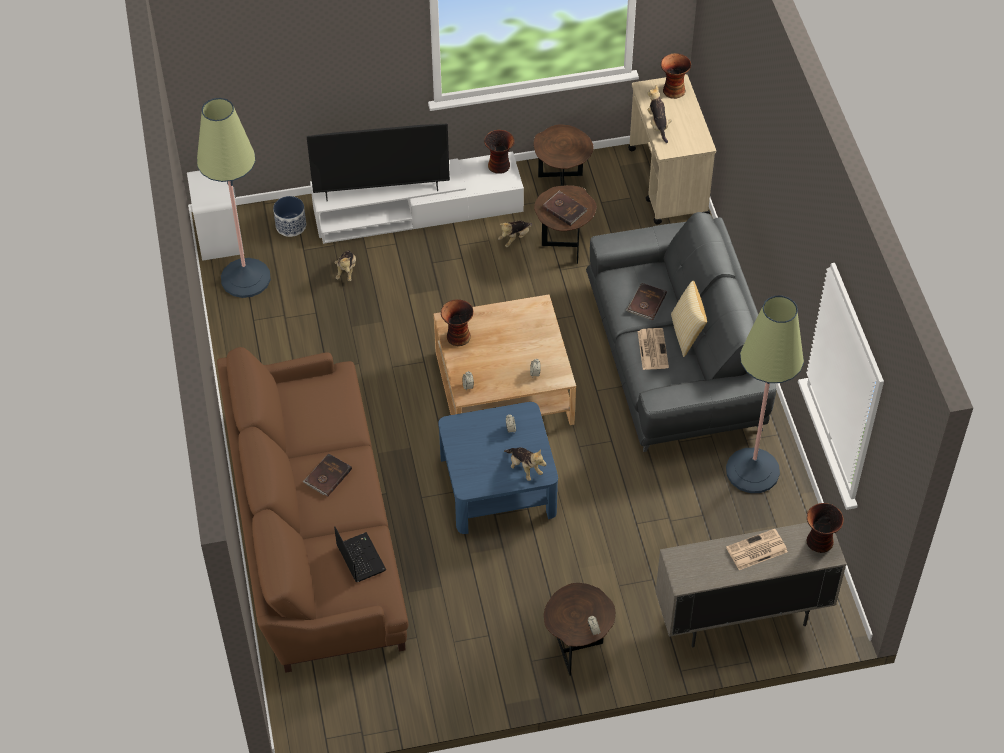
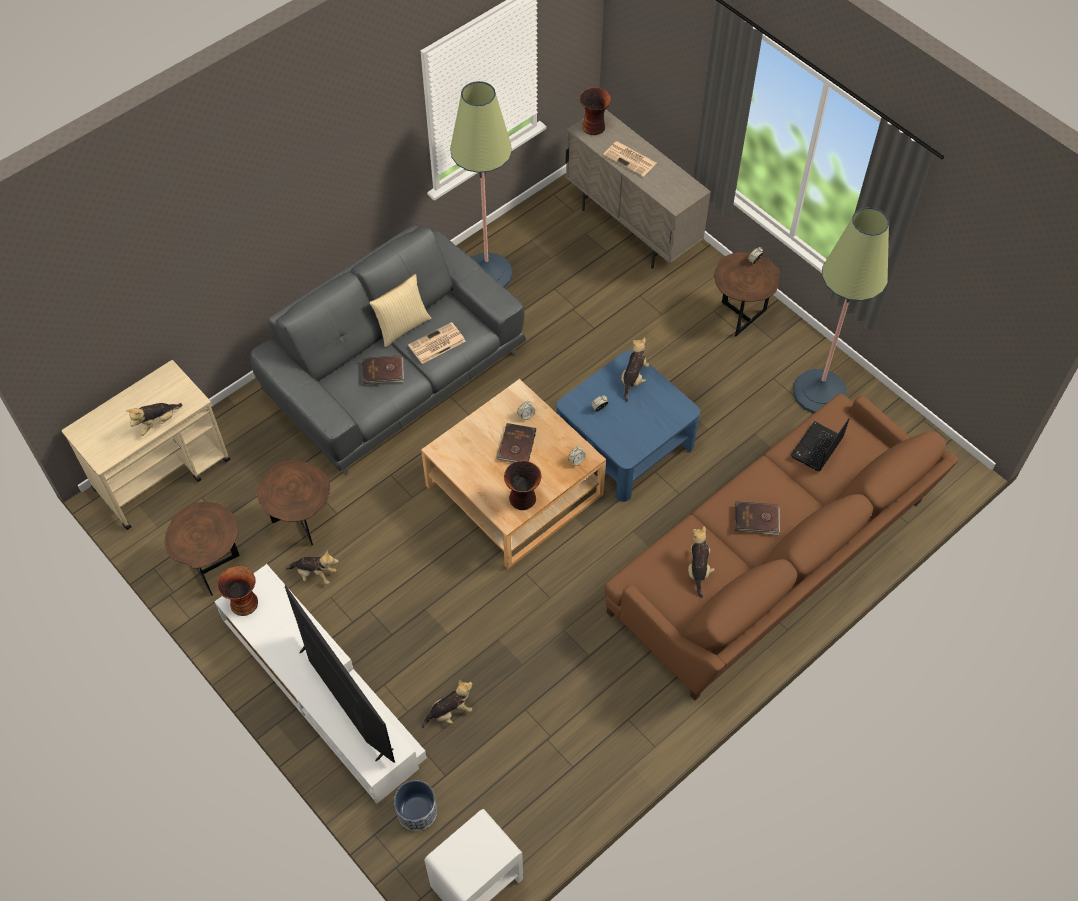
camera: 120 degrees left, 5 degrees up
(245, 278) = (521, 812): floor lamp -> floor lamp (819, 392)
(315, 416) = (698, 569): none -> plush toy
(564, 209) = (296, 488): brown book -> brown book (516, 445)
(673, 90) = (94, 431): vase -> none

